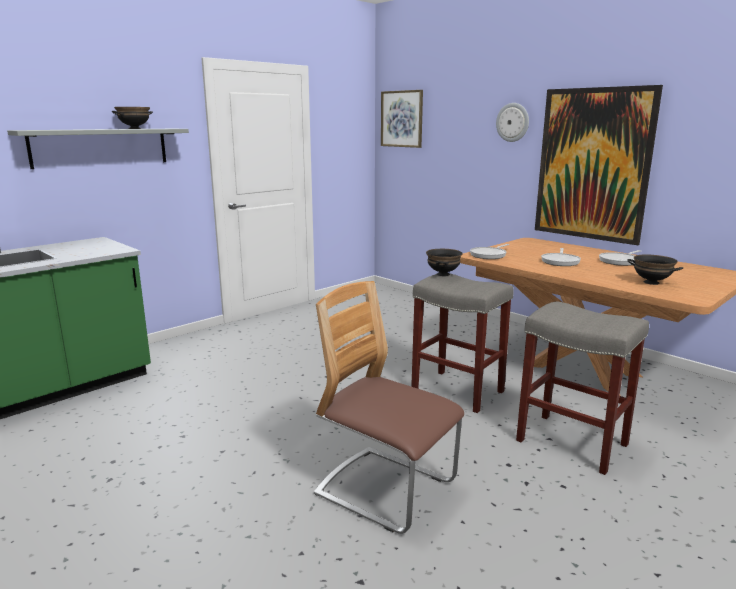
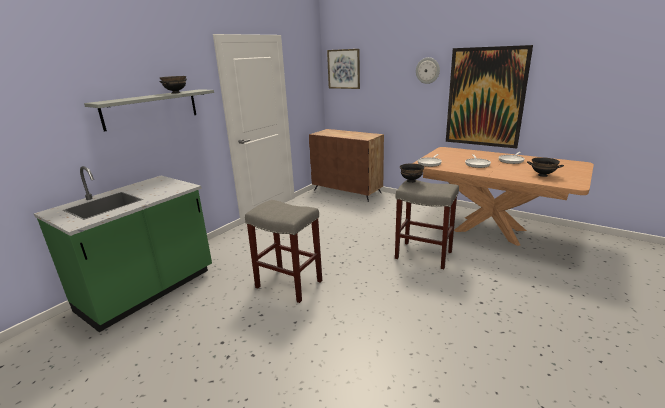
camera: 10 degrees left, 5 degrees up
(386, 490) = (417, 332): chair -> none
(394, 298) = (347, 191): none -> brown cabinet
(570, 442) = (508, 281): grey stool -> grey stool (288, 284)

